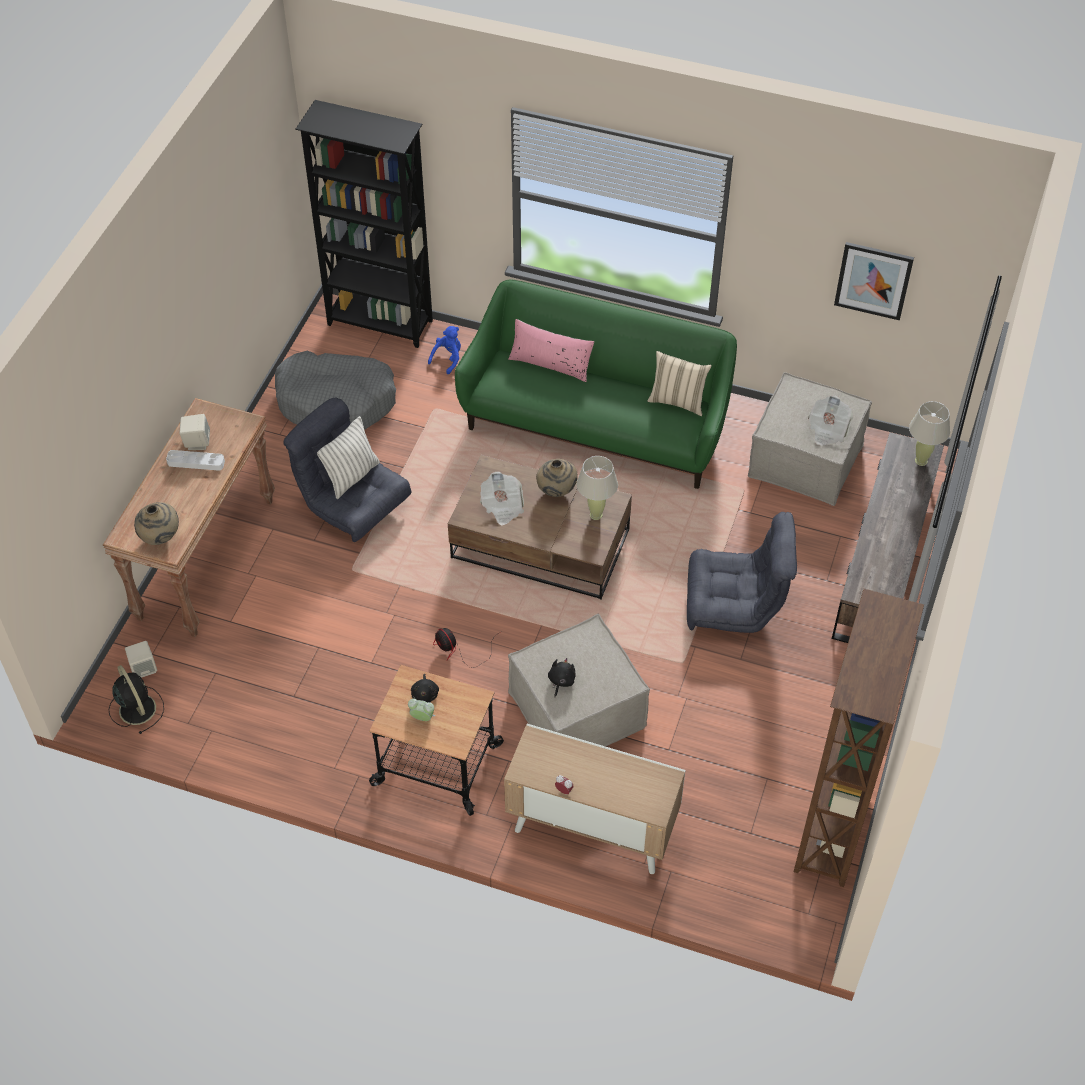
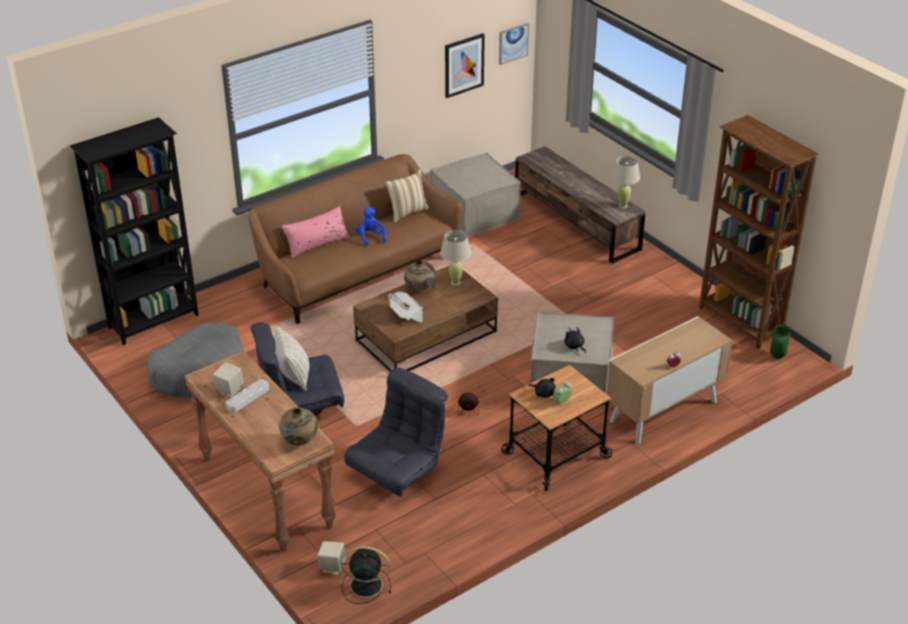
camera: 55 degrees left, 15 degrees down
(448, 358) = (225, 306): blue plush toy -> blue plush toy (370, 237)
(597, 423) = (356, 272): green sofa -> brown sofa
(734, 607) = (555, 286): grey armchair -> grey armchair (398, 469)
(797, 898) = (777, 356): none -> green vase
(827, 430) = (491, 174): newspaper -> none
(921, 460) = (547, 157): beige table lamp -> beige table lamp (622, 205)
(965, 294) = (513, 43): none -> picture

